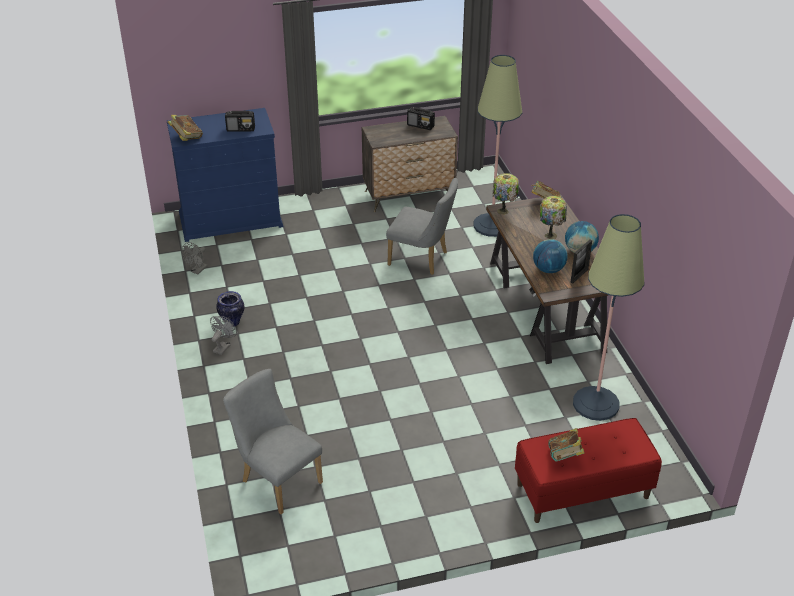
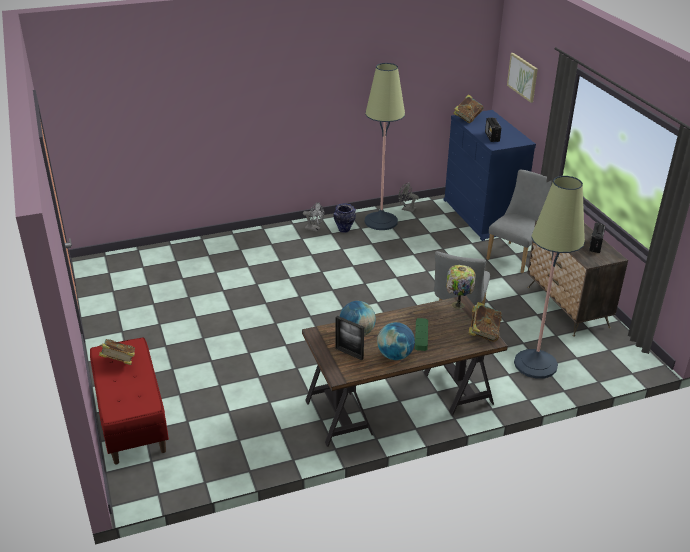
camera: 85 degrees right, 5 degrees down
(205, 61) = (523, 77): none -> picture
(277, 479) = (171, 263): grey chair -> grey chair (517, 255)
(551, 235) = (421, 336): table lamp -> green tray
(596, 404) = (246, 434): floor lamp -> floor lamp (381, 221)

